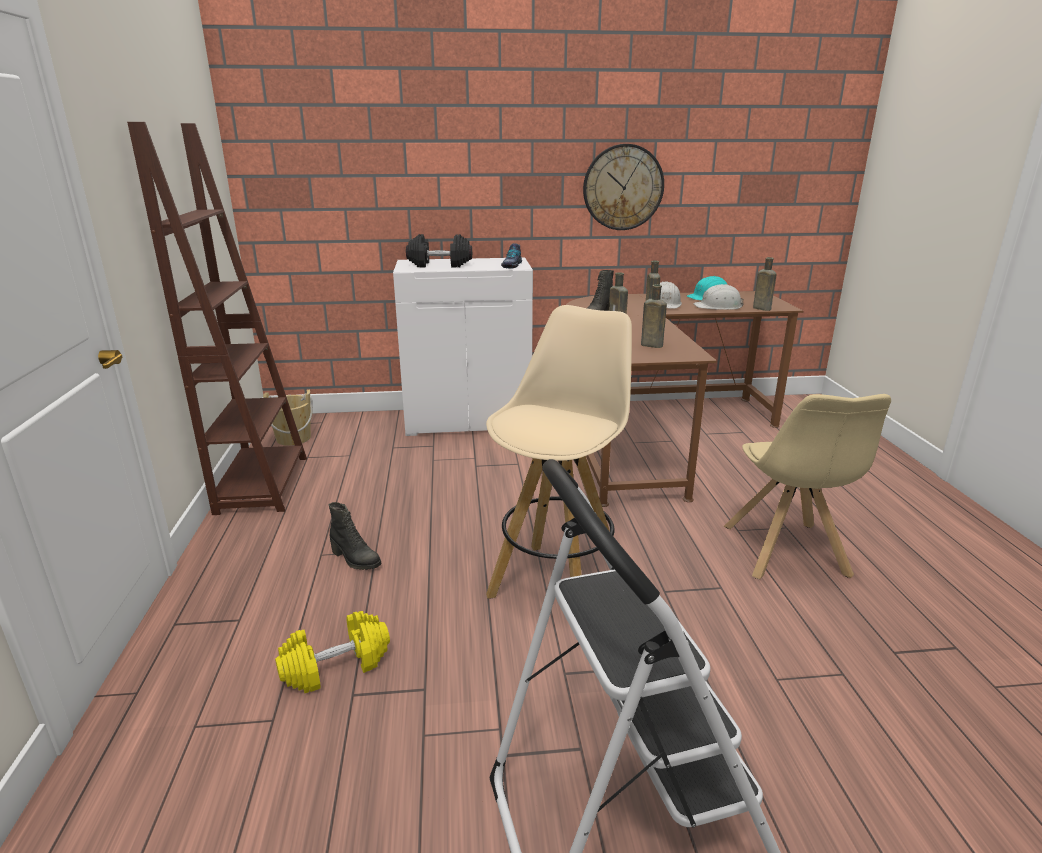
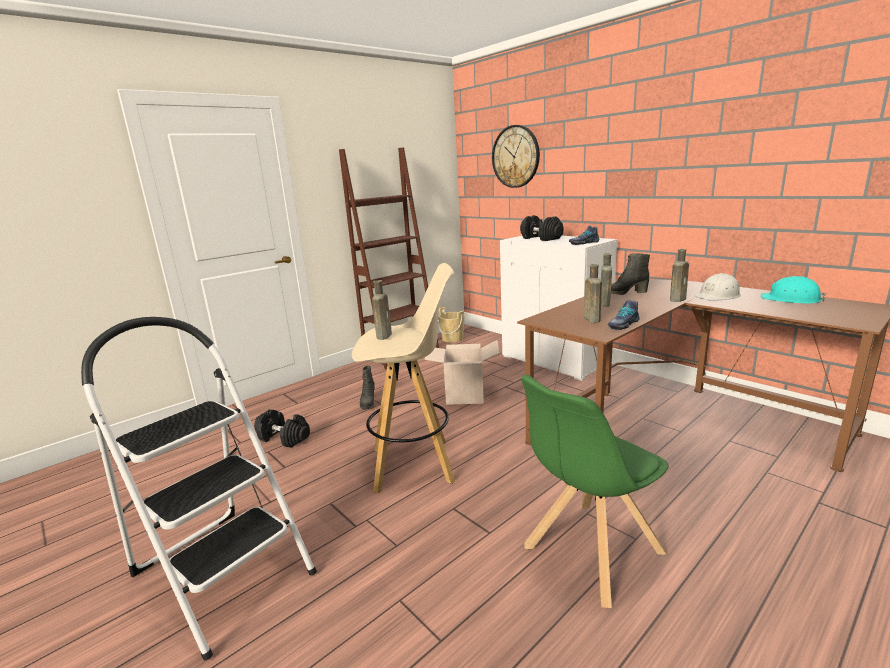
camera: 55 degrees right, 5 degrees down
(336, 666) = (284, 438): yellow dumbbell -> black dumbbell
(456, 494) = (464, 396): none -> cardboard box
(623, 187) = (712, 179): wall clock -> wall clock (515, 156)
(682, 343) = (622, 324): none -> shoe
(718, 306) = (771, 308): white hard hat -> none
(760, 308) = (820, 319): brown bottle -> brown bottle (384, 335)
(787, 553) = (589, 553): beige chair -> green chair

